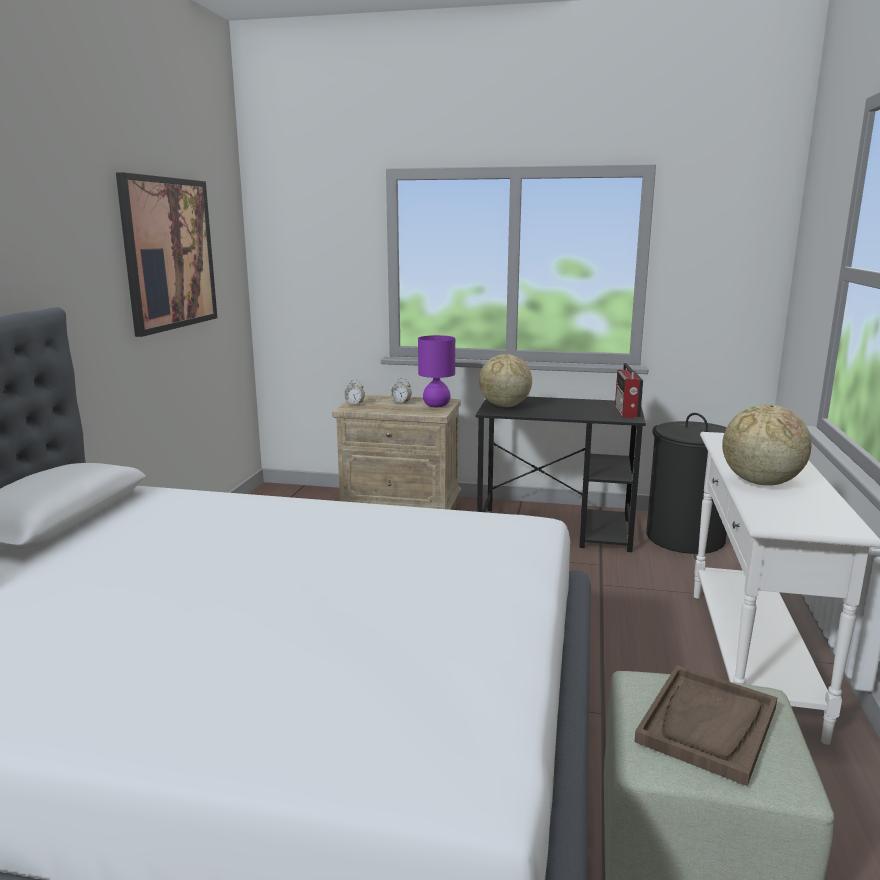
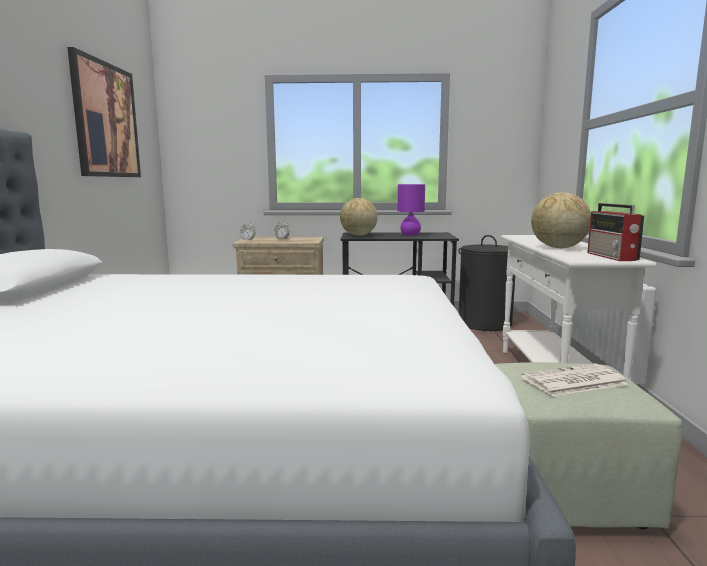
camera: 10 degrees left, 5 degrees down
(437, 405) = (308, 239): purple table lamp -> purple table lamp (410, 235)
(626, 412) = (443, 235): radio -> radio (612, 257)
(707, 725) = (573, 381): brown tray -> newspaper

